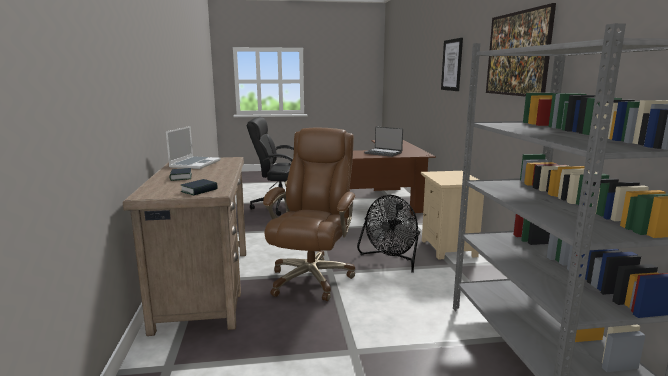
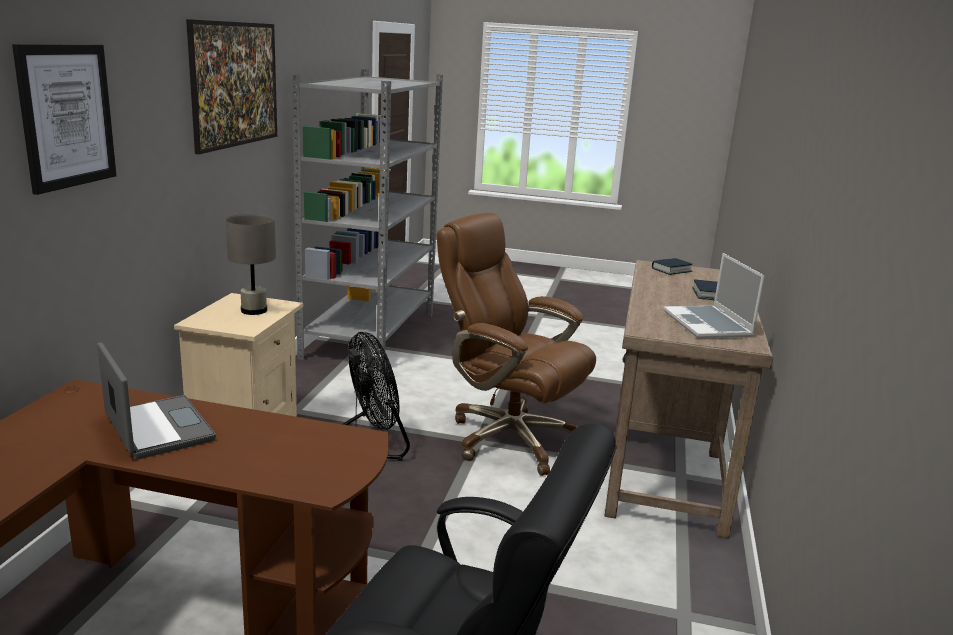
camera: 160 degrees left, 5 degrees up
(195, 164) = (708, 324): laptop -> laptop turned 45 degrees counterclockwise
(313, 278) = (508, 438): brown office chair -> brown office chair turned 90 degrees clockwise
(450, 178) = (254, 310): none -> grey table lamp

